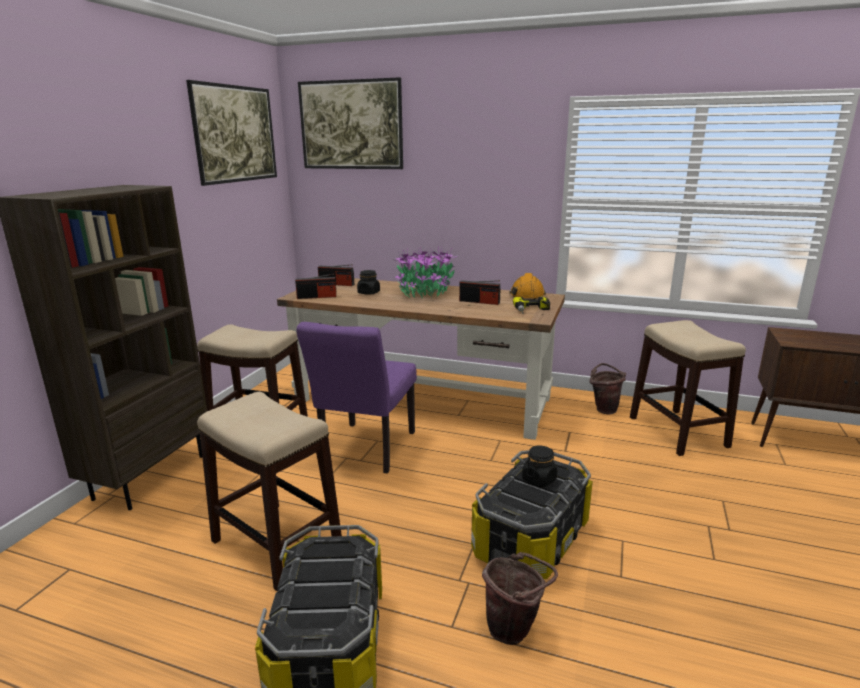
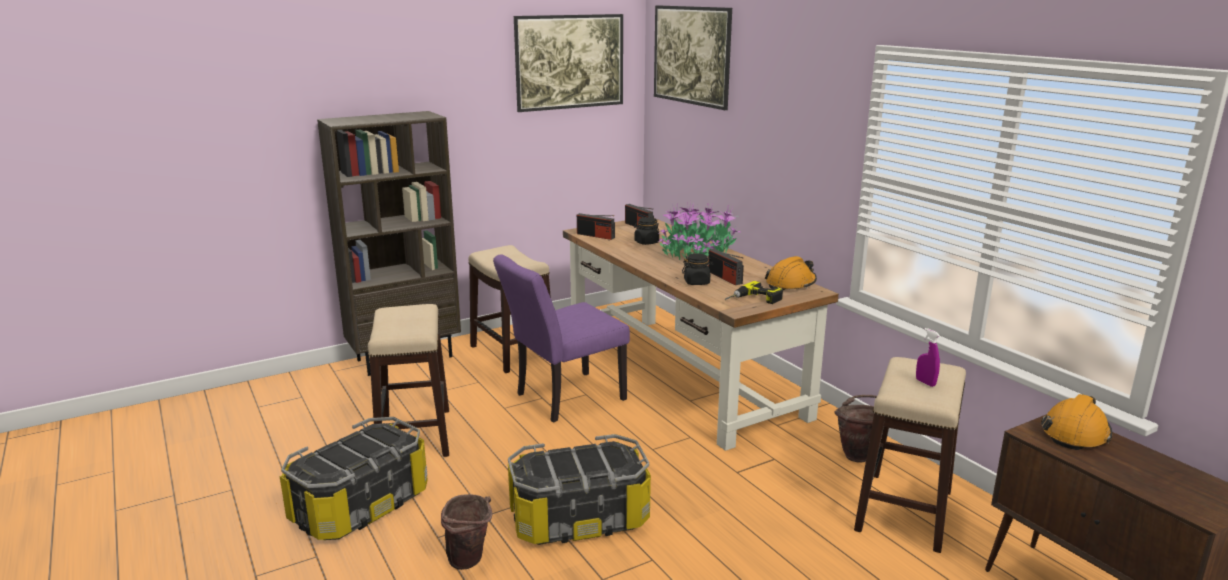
camera: 40 degrees right, 0 degrees up
(539, 479) = (590, 460): black jar -> black jar (697, 282)
(694, 333) = (925, 383): none -> purple spray bottle
(802, 336) = (1075, 433): none -> orange hard hat

